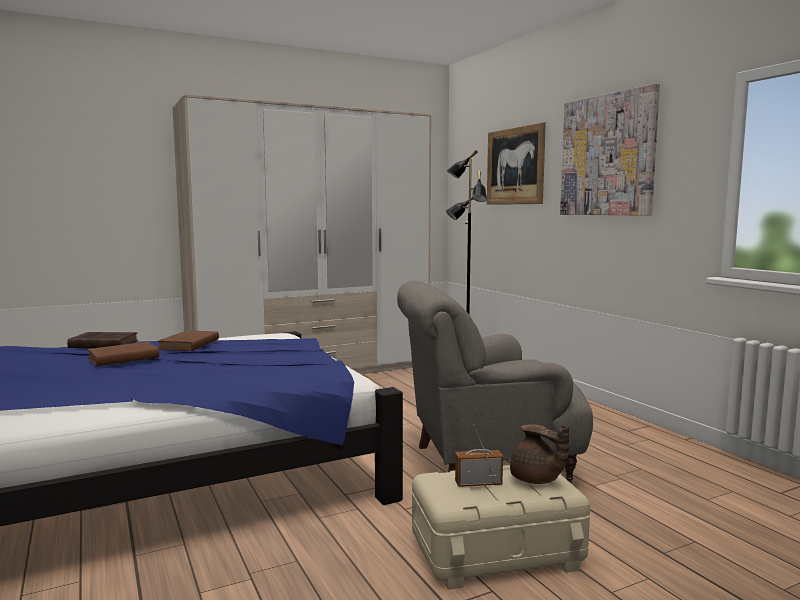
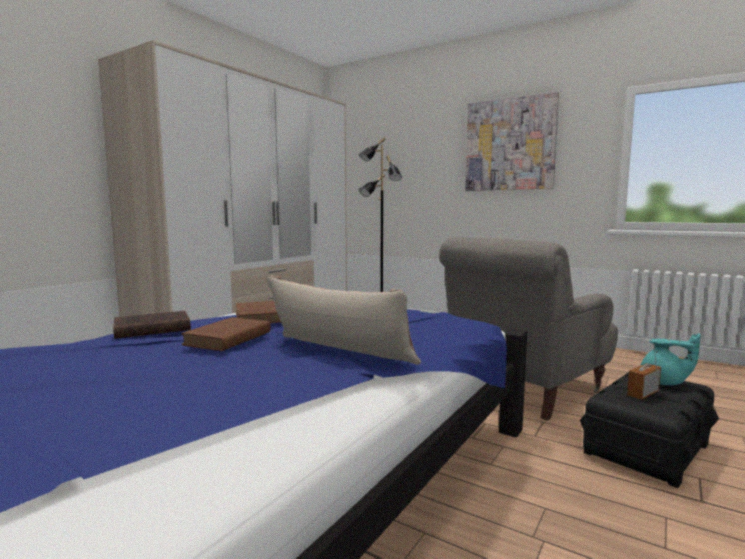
camera: 30 degrees left, 0 degrees up
(161, 380) = (337, 352): none -> pillow
(496, 552) = (647, 449): beige storage box -> black storage box
(515, 166) = (410, 153): picture -> none
(536, 480) = (664, 382): brown teapot -> turquoise teapot

